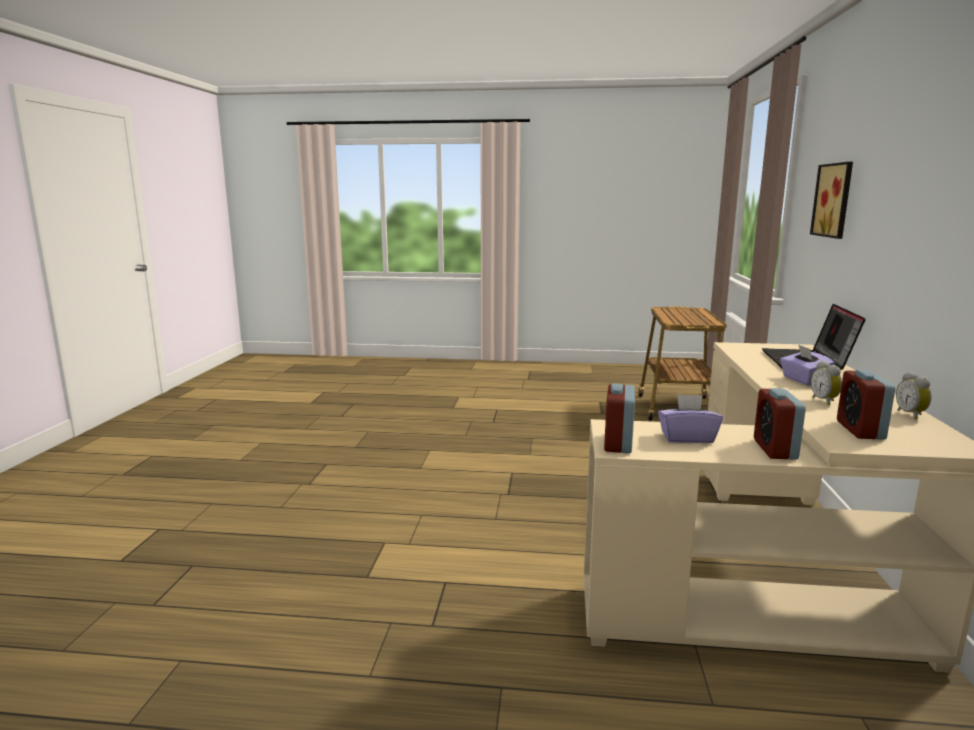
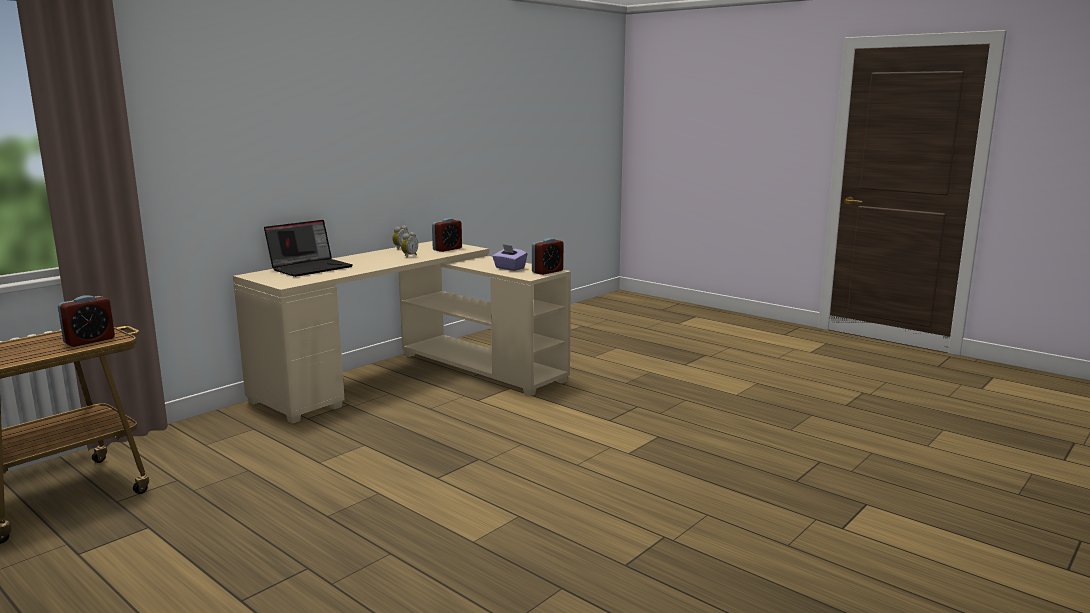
camera: 145 degrees left, 0 degrees up
(775, 449) = (487, 260): alarm clock -> alarm clock (89, 341)
(803, 380) = (369, 262): purple tissue box -> none
(835, 200) = (217, 142): picture -> none

